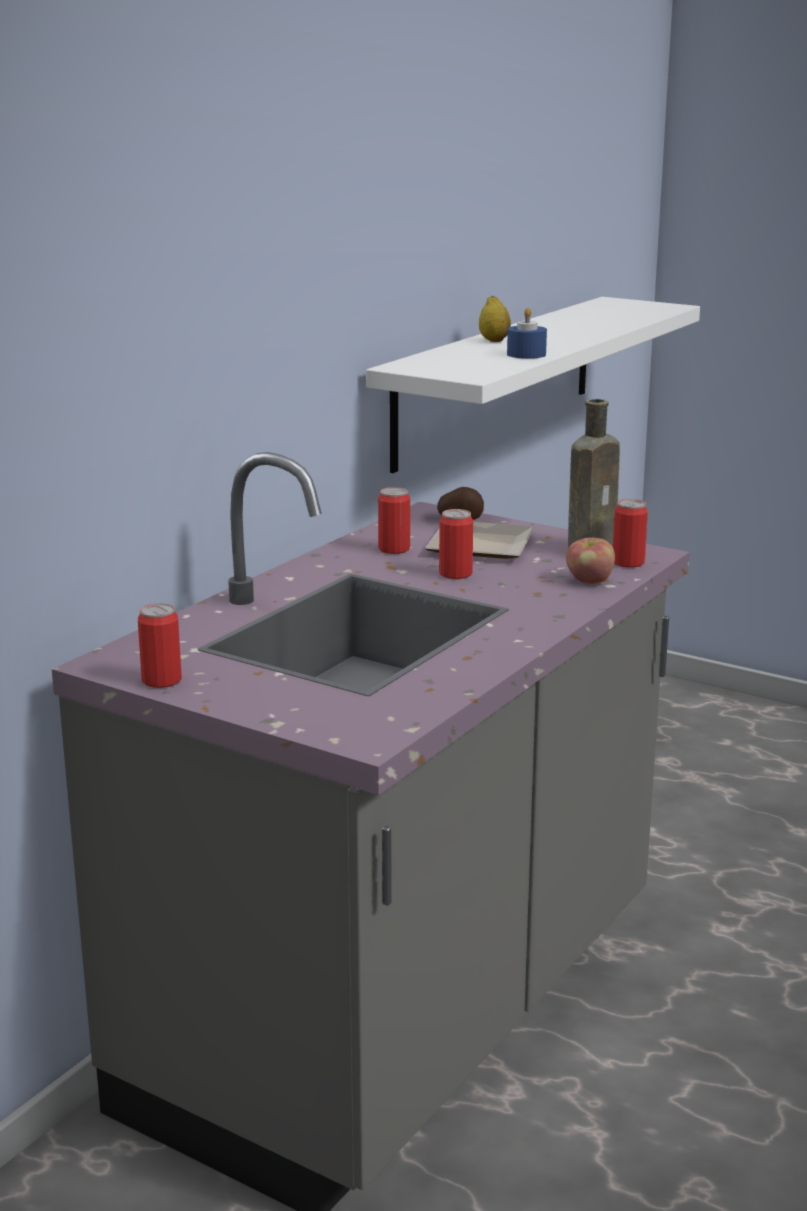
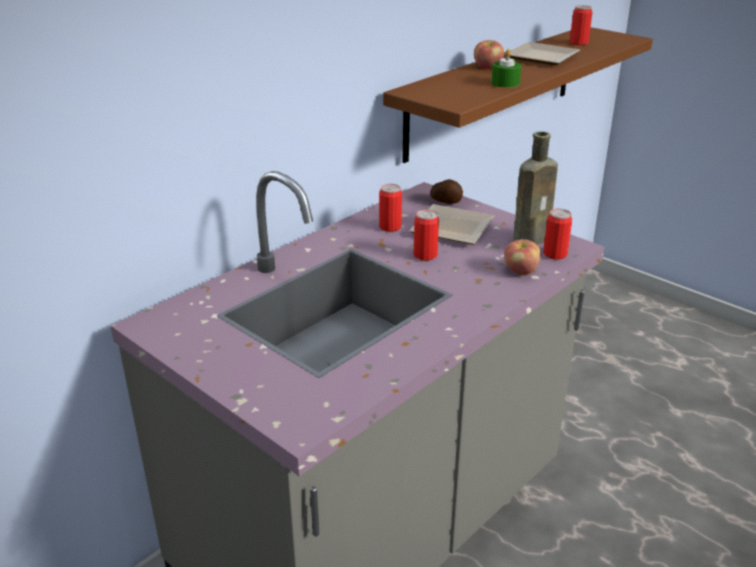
camera: 10 degrees right, 10 degrees up
(161, 680) = (178, 345): can -> can (578, 43)
(494, 341) = (487, 67): lemon -> apple
(497, 379) = (493, 90): white shelf -> brown shelf
(526, 354) = (505, 83): blue candle -> green candle
(558, 329) = (539, 58): none -> plate

